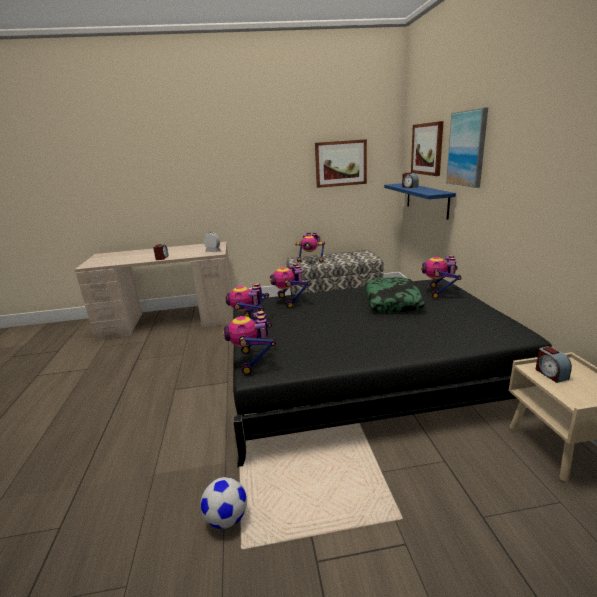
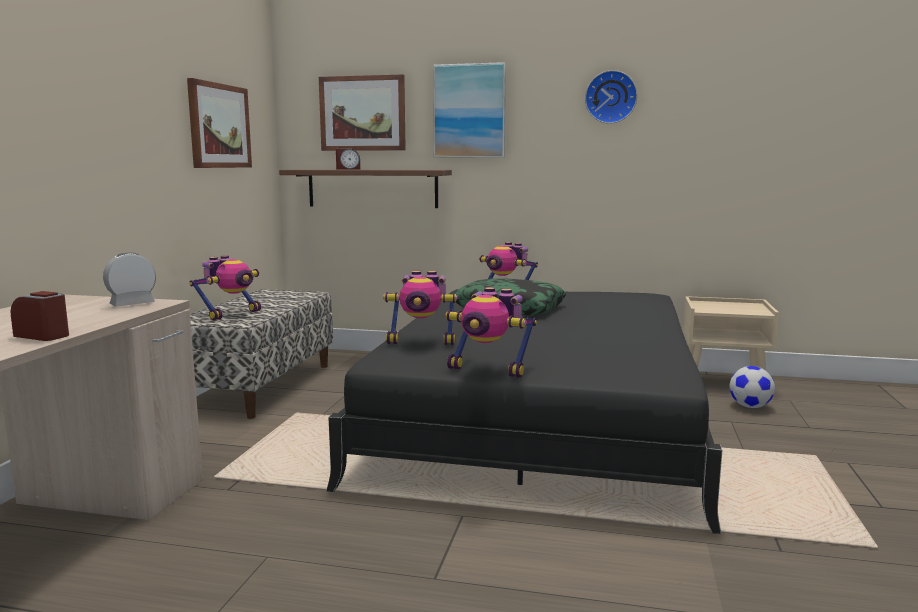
camera: 70 degrees left, 10 degrees down
(226, 519) = (826, 553): football -> football (750, 407)
(253, 361) = (632, 379): toy robot -> none
(426, 199) = (372, 188): blue shelf -> brown shelf
(548, 136) = (611, 97): none -> wall clock
(550, 374) = (715, 308): alarm clock -> none

